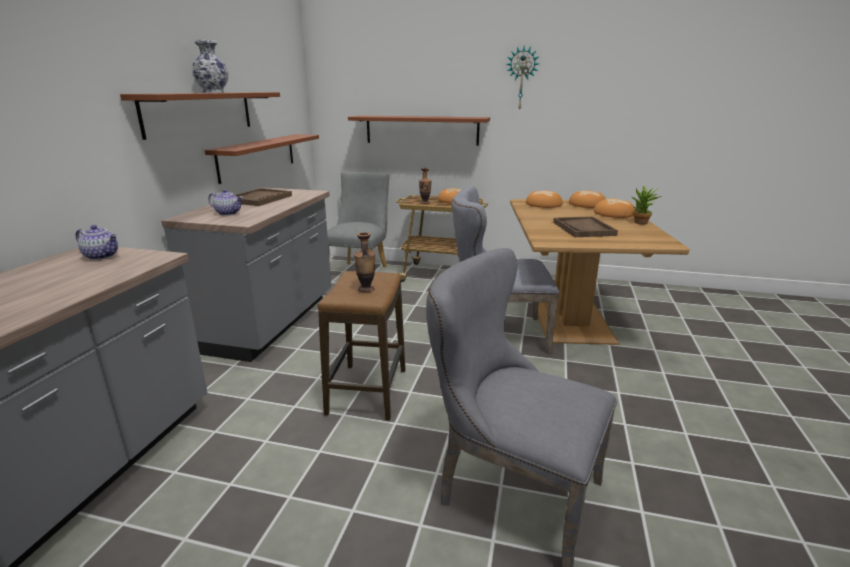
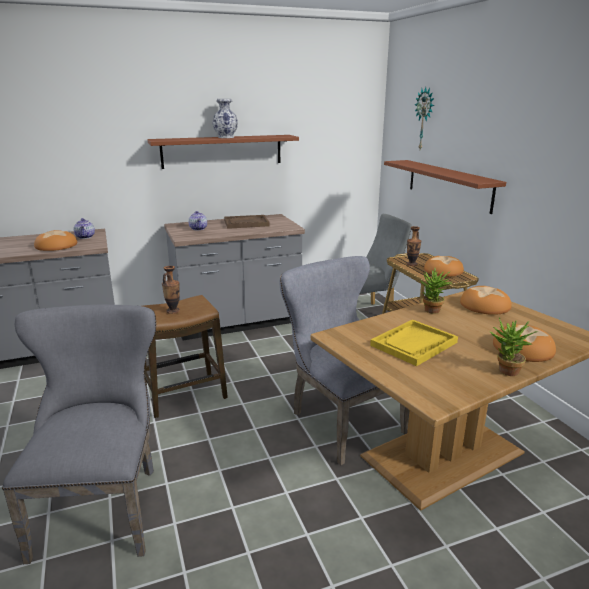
camera: 55 degrees right, 0 degrees up
(258, 156) = (287, 188): brown shelf -> none
(521, 78) = (543, 137): wall clock -> wall clock (425, 119)
(537, 214) = (432, 312): none -> potted plant
(583, 229) = (414, 344): brown tray -> yellow tray
(587, 204) = (538, 326): bread -> bread (56, 246)

